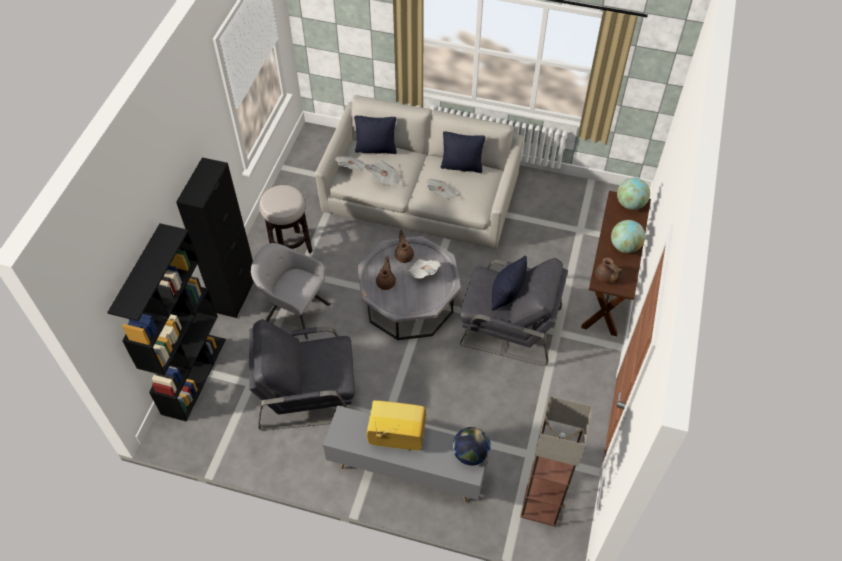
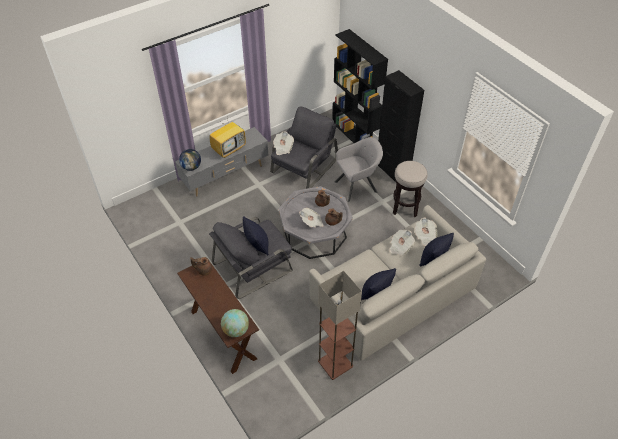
camera: 130 degrees right, 5 degrees down
(441, 194) = (360, 266): newspaper -> newspaper (283, 148)
(542, 504) = (154, 209): floor lamp -> floor lamp (335, 364)
(625, 246) = (211, 298): globe -> none

